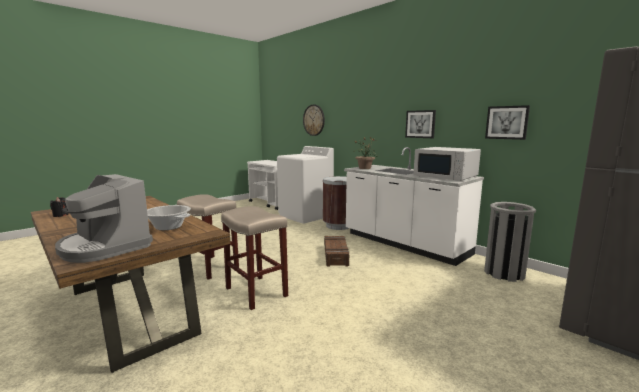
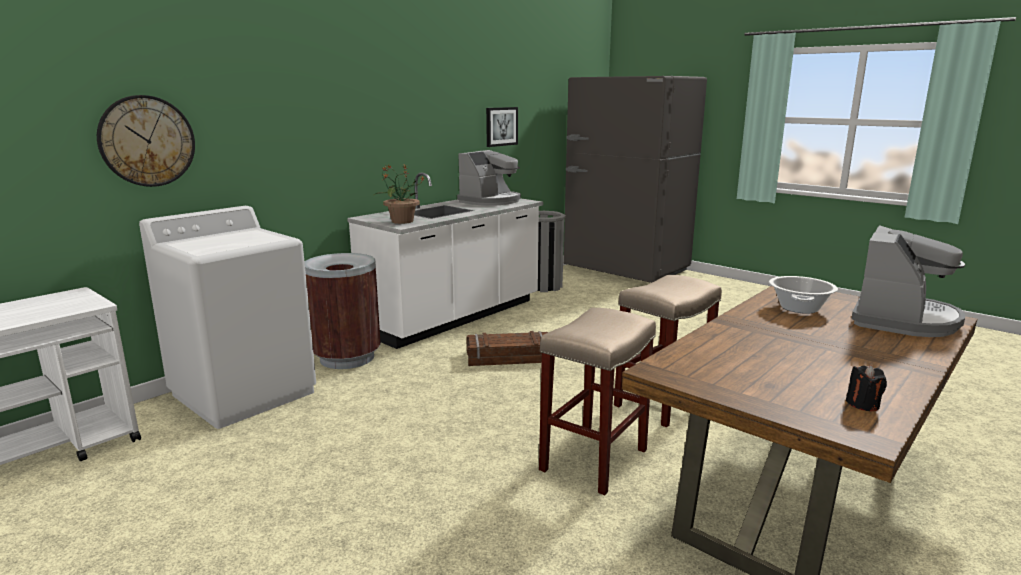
camera: 95 degrees left, 5 degrees up
(420, 124) = (415, 134): picture -> none
(446, 176) = (490, 201): white microwave -> coffee machine

